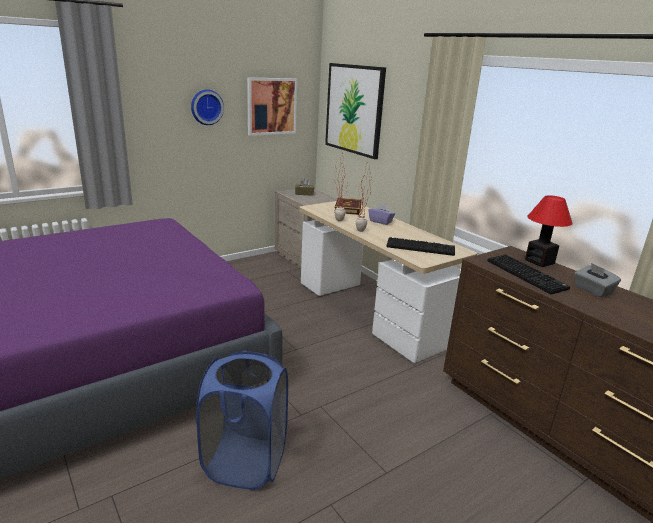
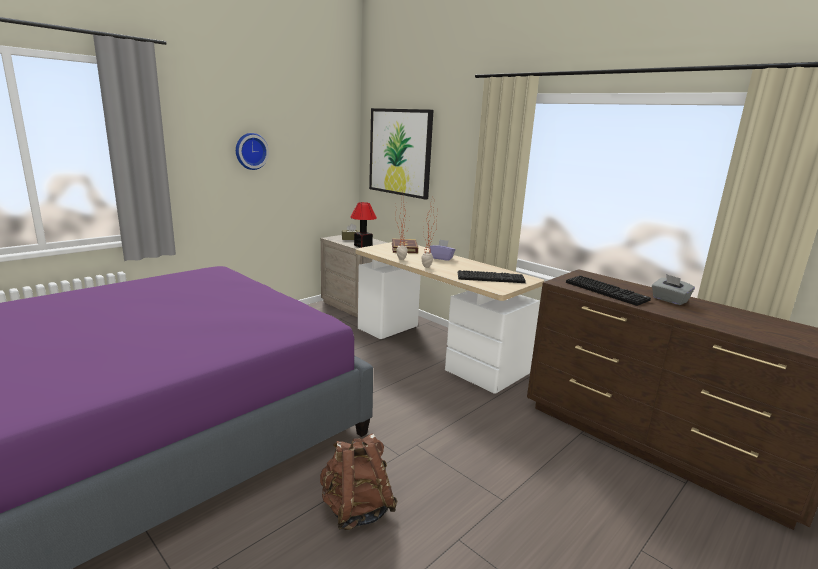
camera: 10 degrees left, 5 degrees down
(245, 462) = (356, 510): blue laundry basket -> brown backpack
(271, 106) = (315, 151): picture -> none
(539, 261) = (610, 280): table lamp -> table lamp (362, 246)

